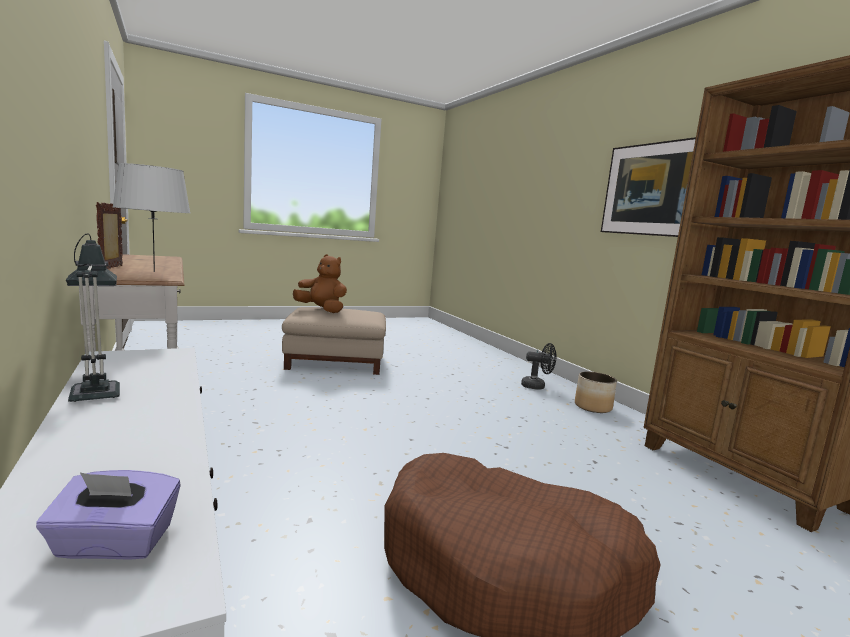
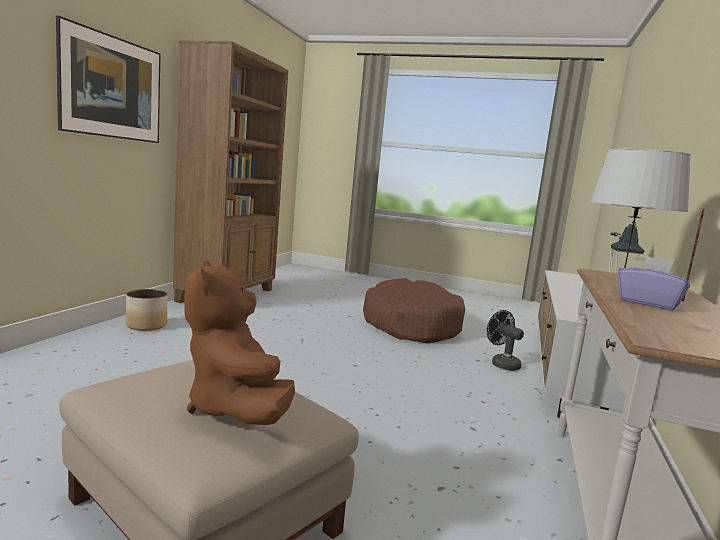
camera: 135 degrees left, 0 degrees up
(114, 544) = (570, 277): purple tissue box -> purple tissue box (648, 303)
(537, 386) = (105, 349): black fan -> black fan (501, 364)

